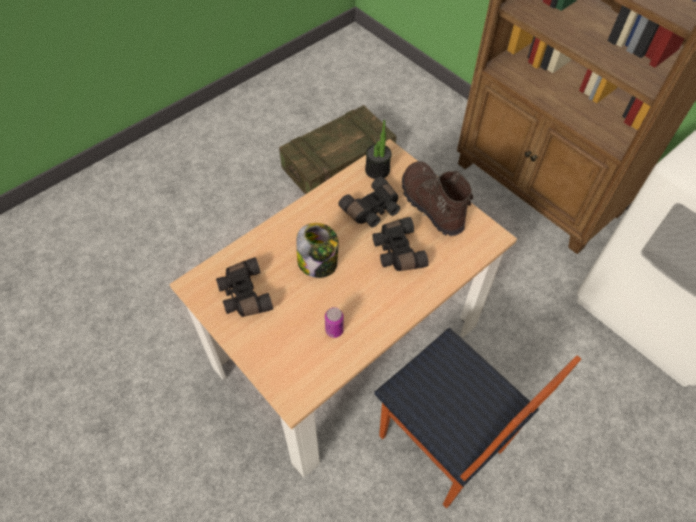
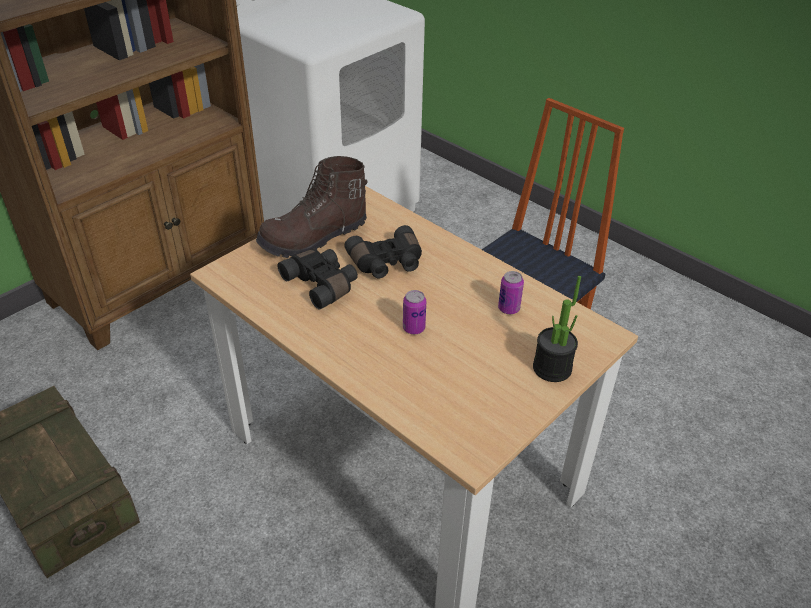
camera: 95 degrees left, 15 degrees down
(243, 295) = (477, 396): black binoculars -> none
(318, 263) = (414, 328): jar -> can
(377, 170) = (250, 282): potted plant -> potted plant (552, 368)

